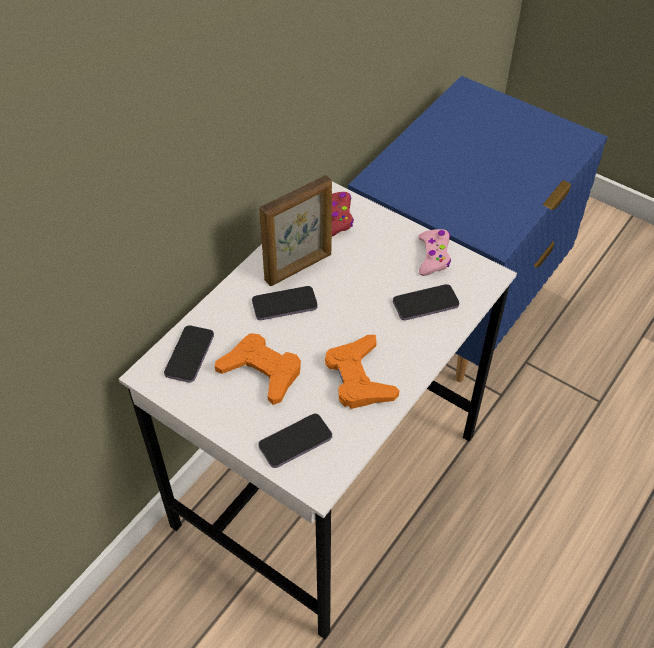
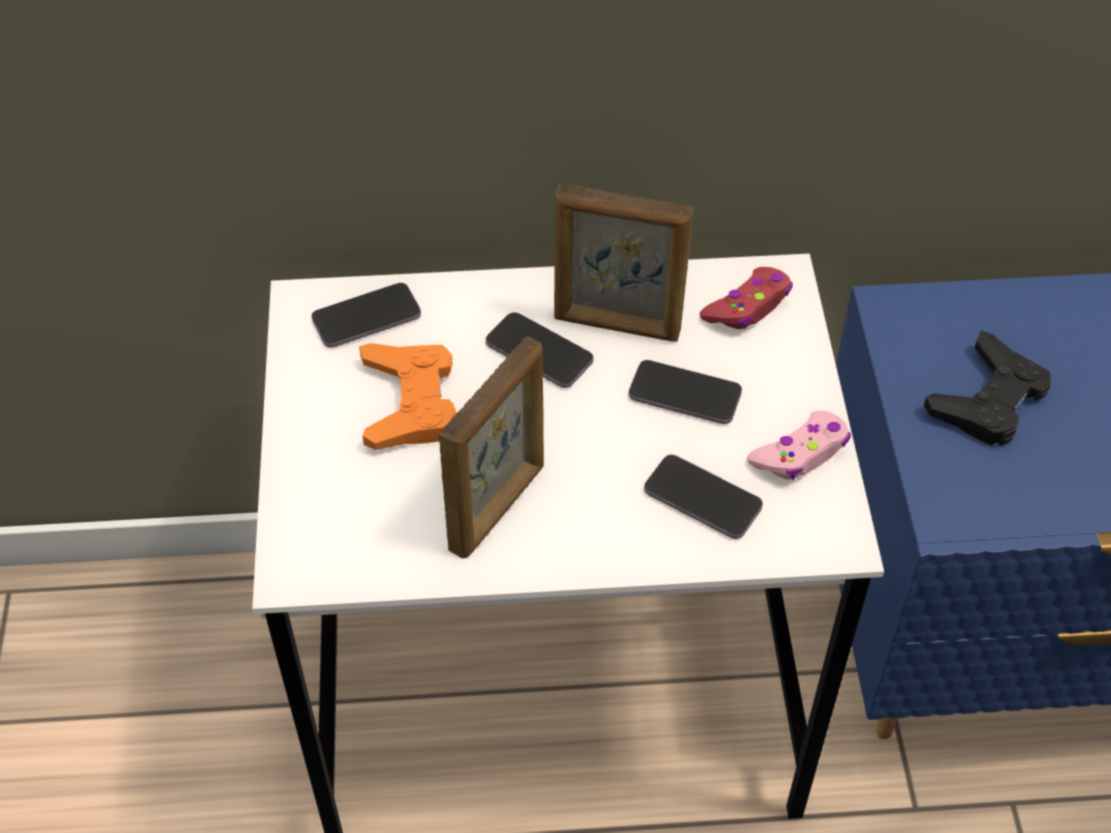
camera: 50 degrees right, 0 degrees up
(295, 442) = (335, 507): phone -> phone (684, 395)
(359, 378) = (499, 507): orange game controller -> picture frame
(450, 188) = (988, 400): none -> black game controller

